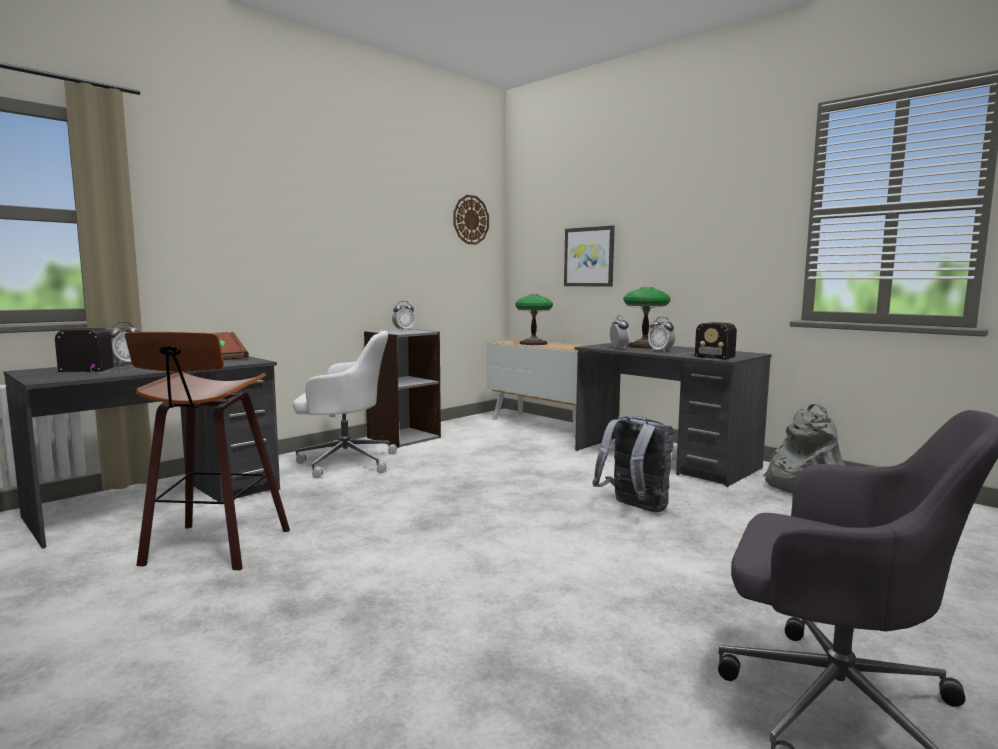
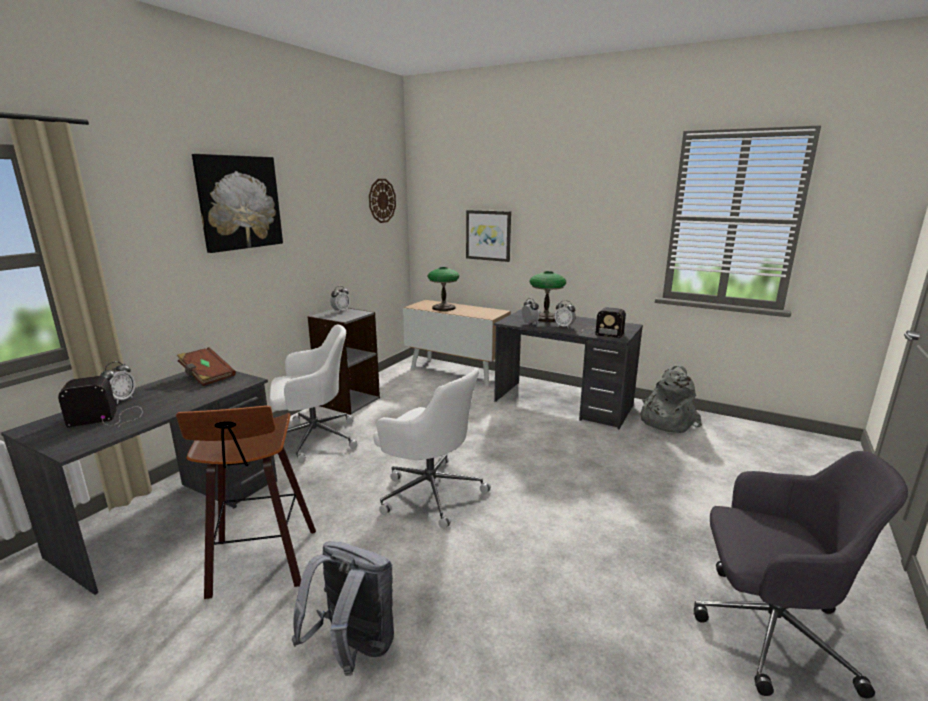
camera: 15 degrees left, 10 degrees up
(294, 195) = (239, 202): none -> picture
(441, 515) = (430, 492): none -> white office chair
(634, 508) = (567, 462): grey backpack -> grey backpack (353, 649)

